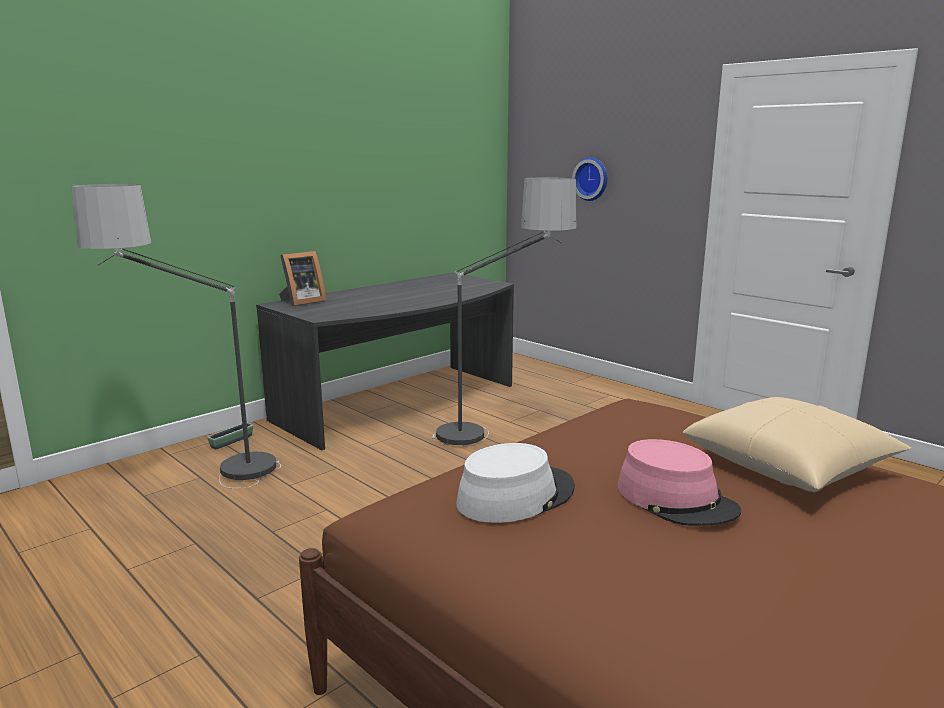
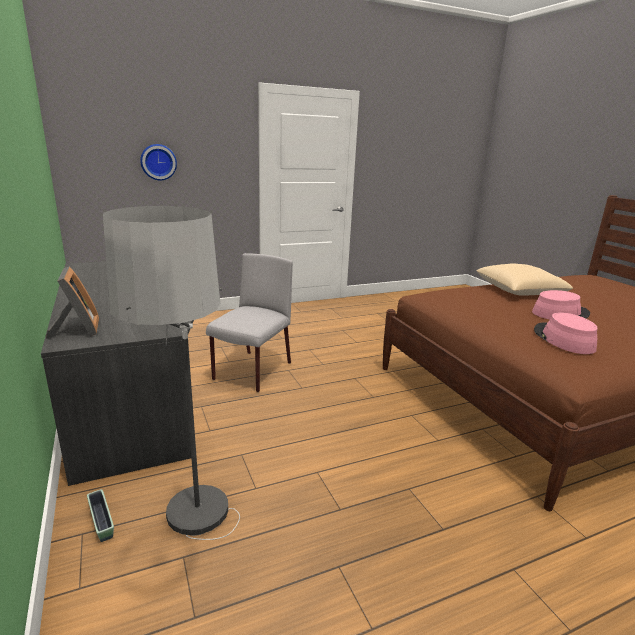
camera: 70 degrees left, 5 degrees up
(499, 437) = (252, 371): floor lamp -> grey chair
(515, 496) = (563, 339): white hat -> pink hat

